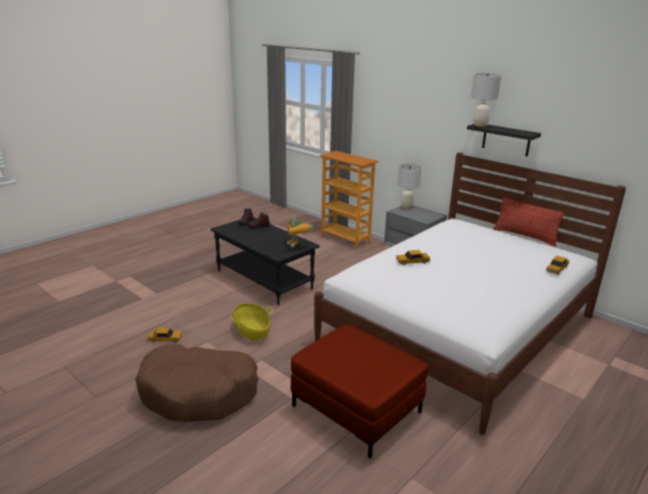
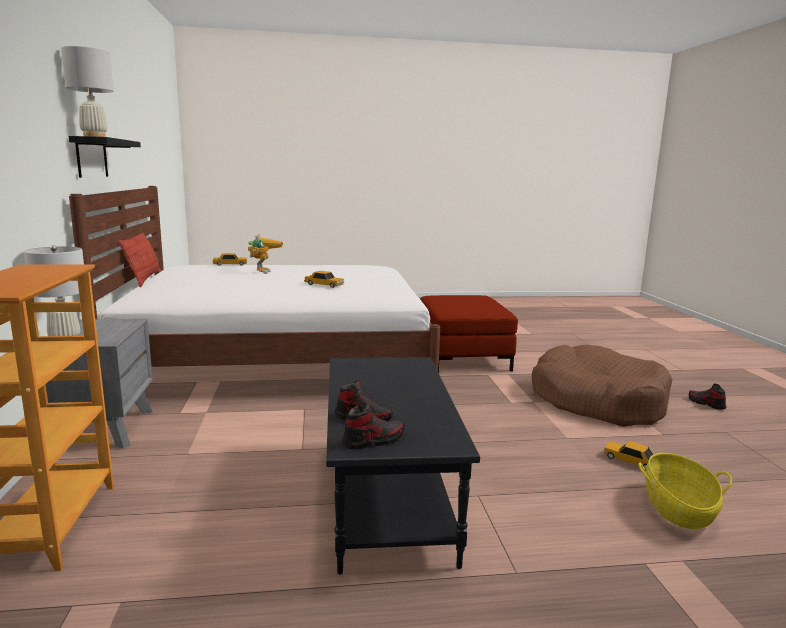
camera: 140 degrees left, 10 degrees down
(99, 437) = (706, 404): none -> shoe
(252, 331) = (496, 429): basket -> basket (678, 509)
(297, 246) = (365, 364): toy robot -> toy robot (262, 271)

